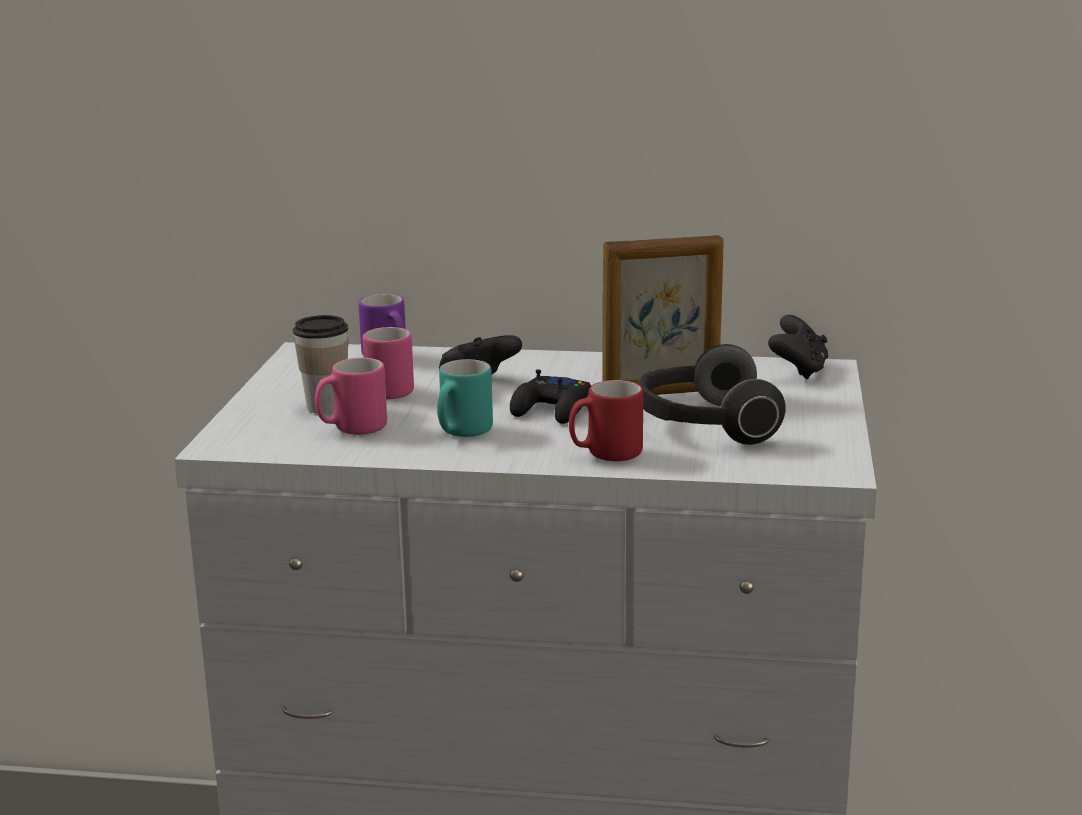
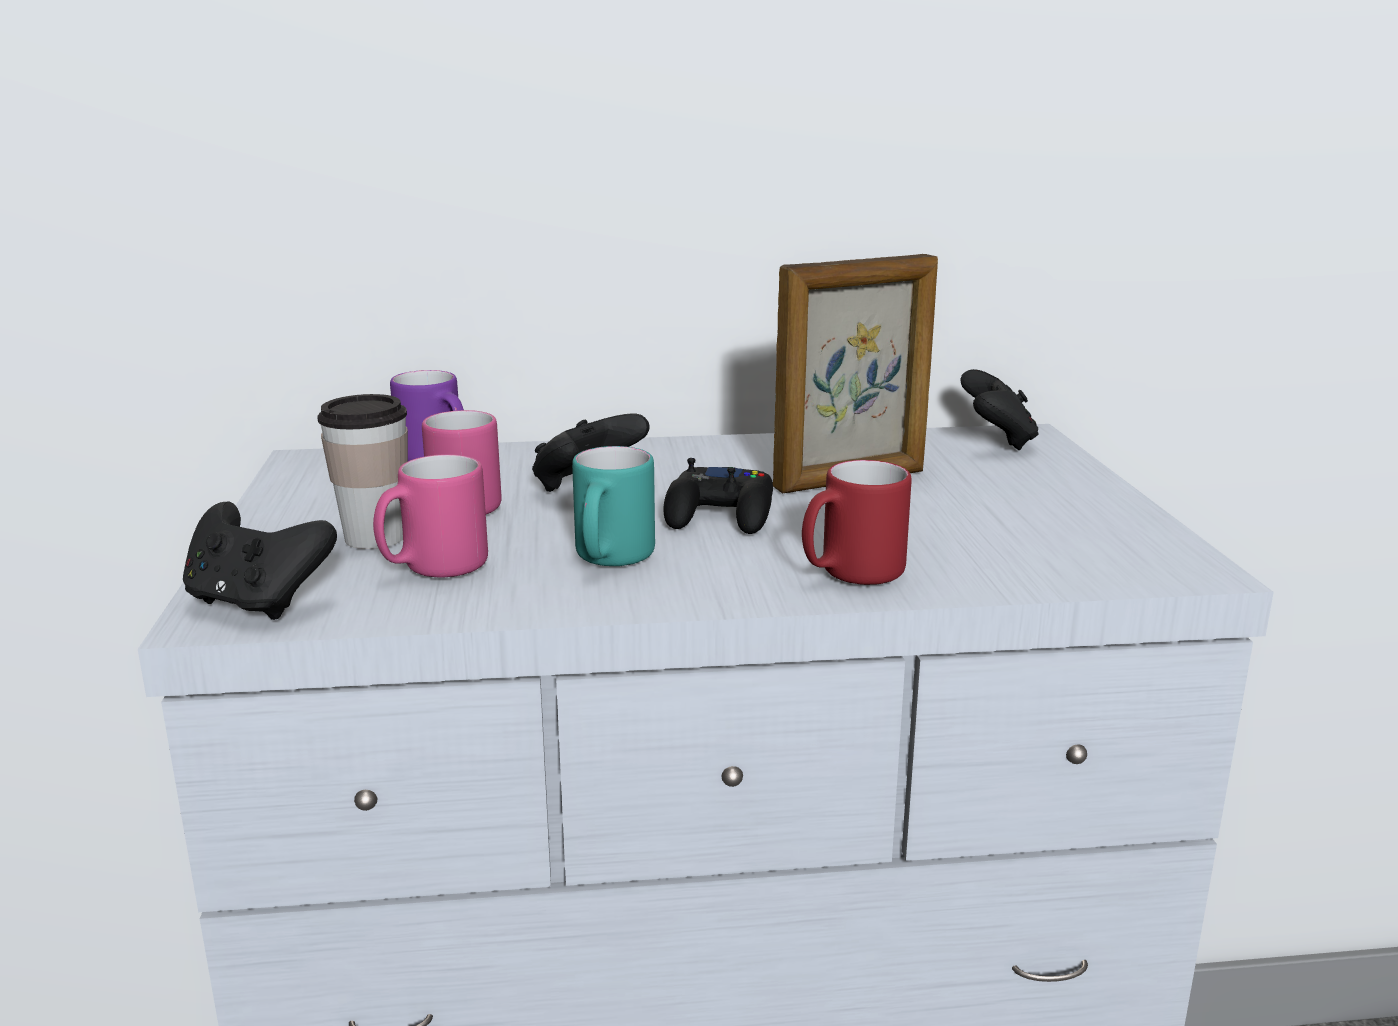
camera: 15 degrees left, 0 degrees up
(244, 440) = (257, 603): none -> black game controller
(704, 425) = (950, 520): headphones -> none

